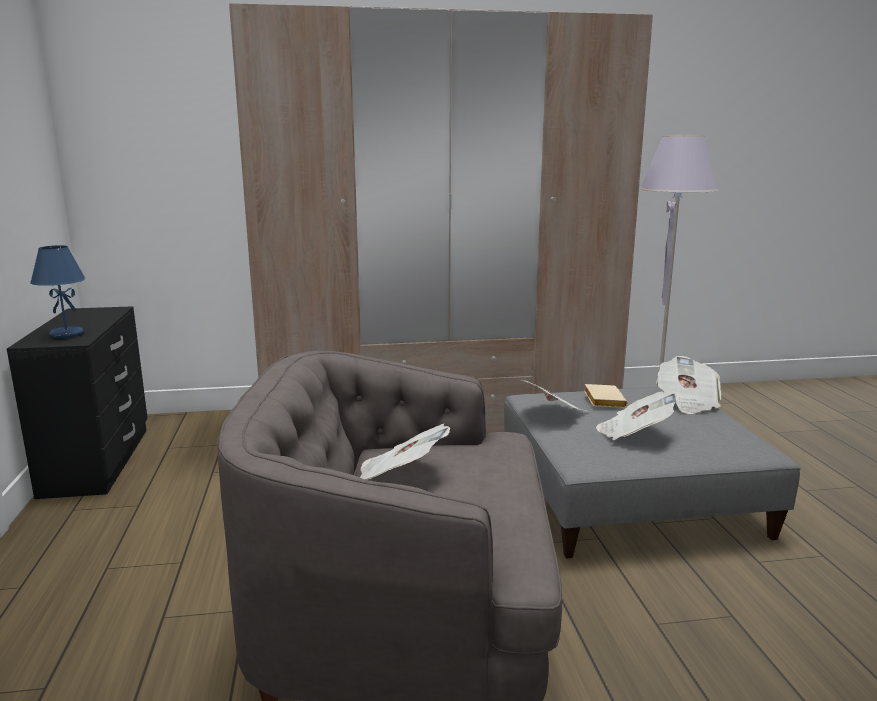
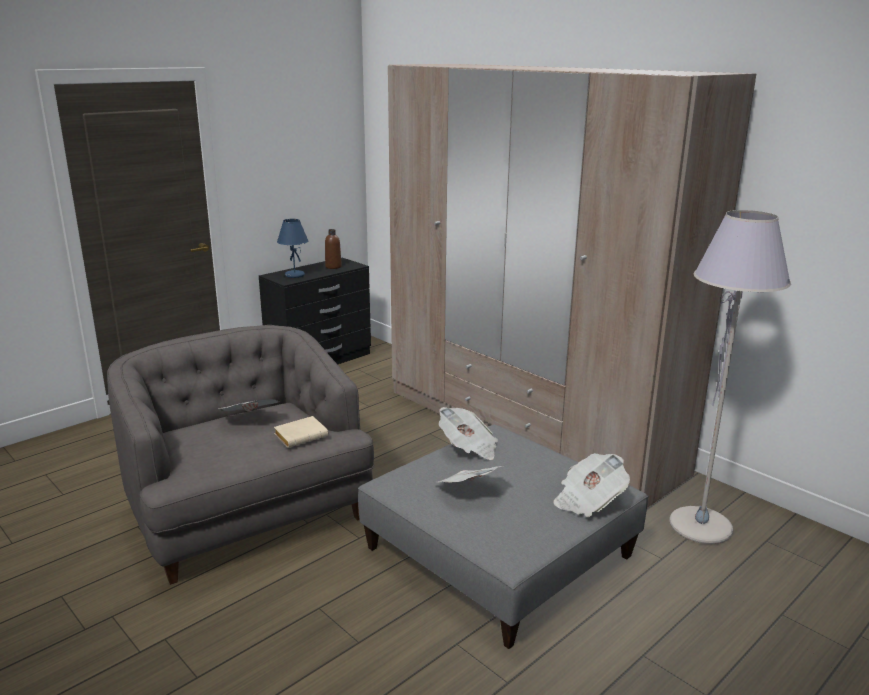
camera: 55 degrees right, 5 degrees up
(91, 316) = (333, 267): none -> brown bottle
(602, 400) = (528, 461): beige book -> beige book (301, 435)

